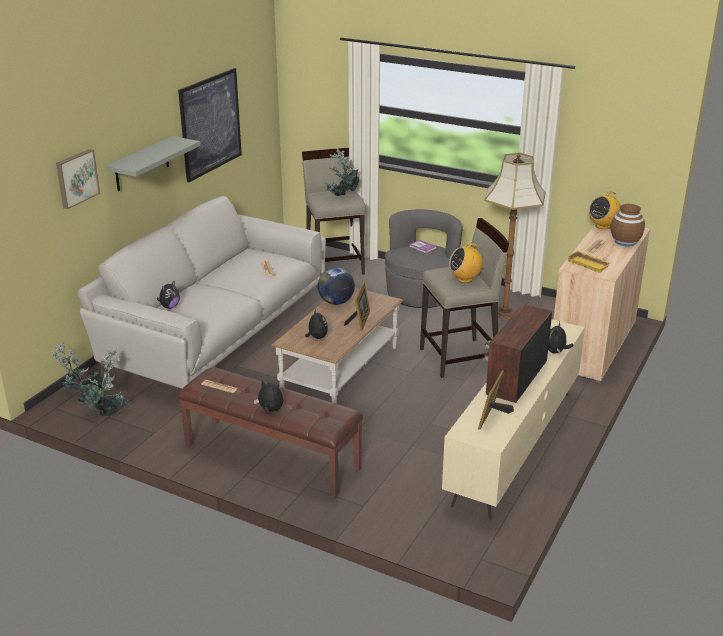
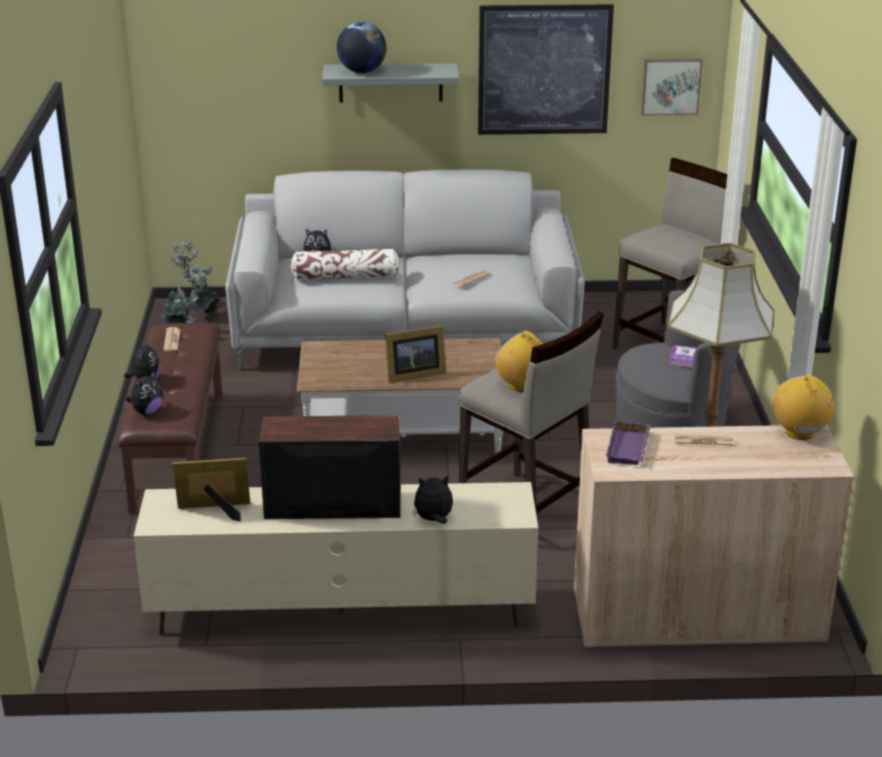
camera: 60 degrees right, 0 degrees up
(76, 178) = (270, 64): picture -> picture (670, 85)
(208, 304) = (345, 277): none -> pillow
(316, 337) = (342, 361): plush toy -> plush toy (147, 411)
(336, 302) = (445, 346): globe -> globe (362, 72)
(343, 197) = (676, 243): potted plant -> none
(589, 264) = (629, 449): yellow tray -> purple tray
(603, 226) = (800, 433): radio -> radio turned 60 degrees clockwise
(625, 242) = (760, 464): brown vase -> none

